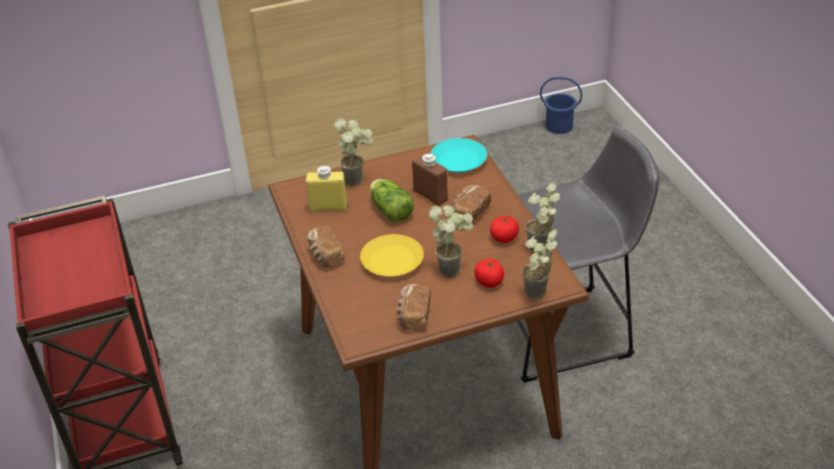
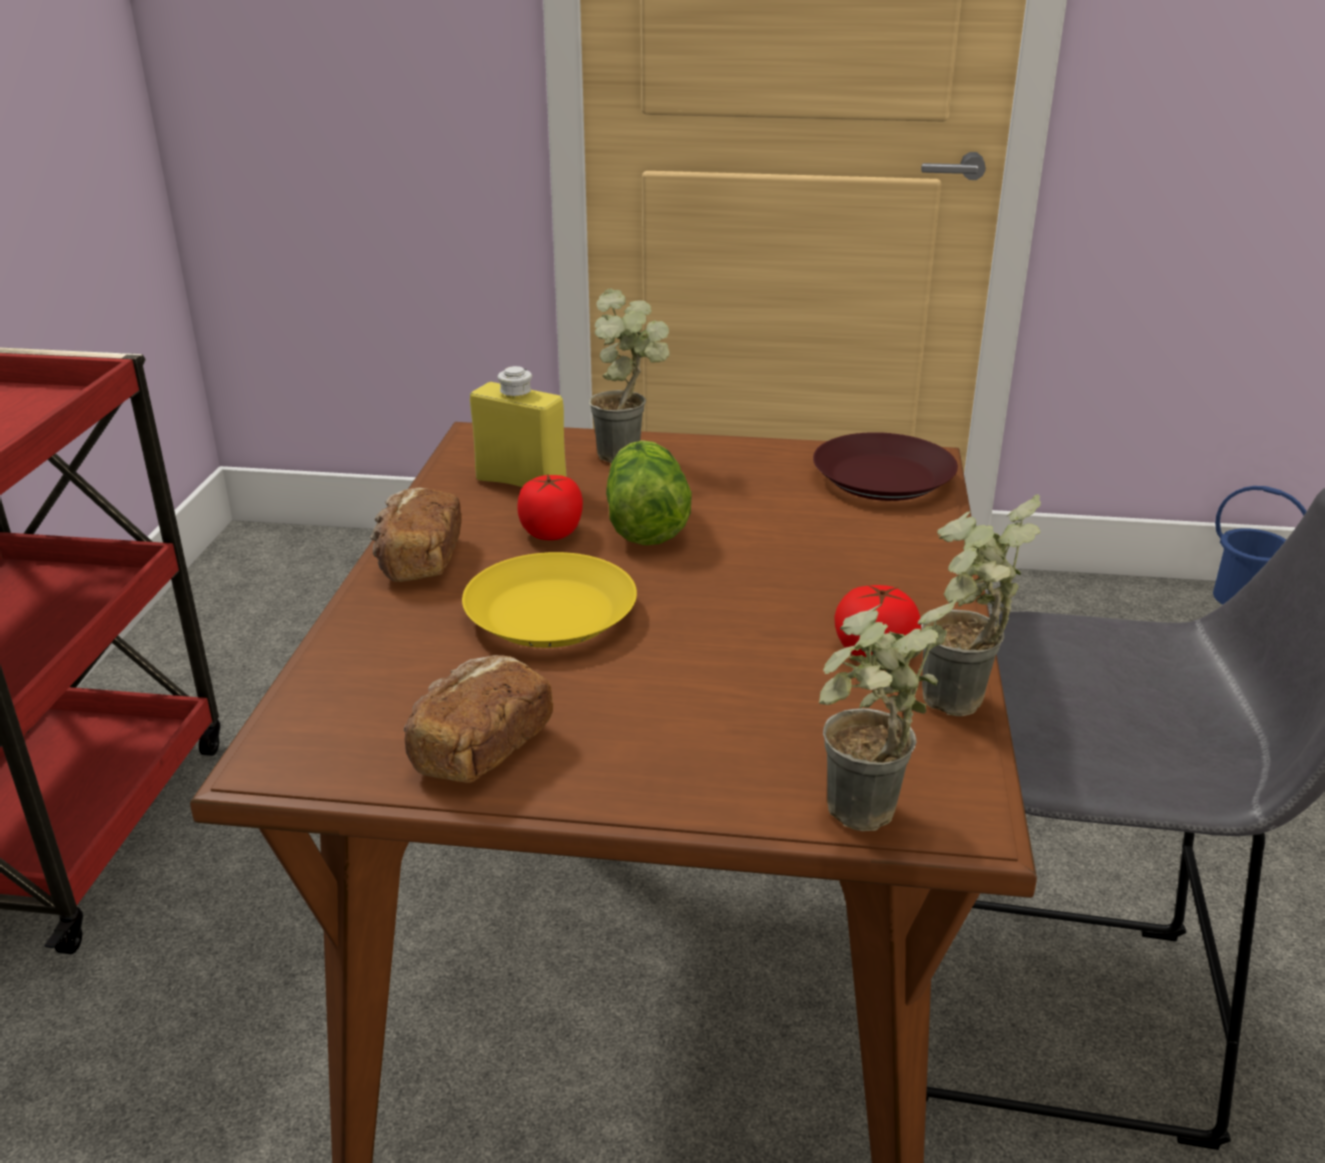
camera: 25 degrees right, 10 degrees down
(430, 195) = (761, 520): brown bottle -> none
(453, 268) = (683, 676): potted plant -> none
(459, 161) = (883, 479): turquoise plate -> brown plate
(469, 213) = (826, 576): bread -> none
(489, 282) = (751, 737): tomato -> tomato (551, 532)

